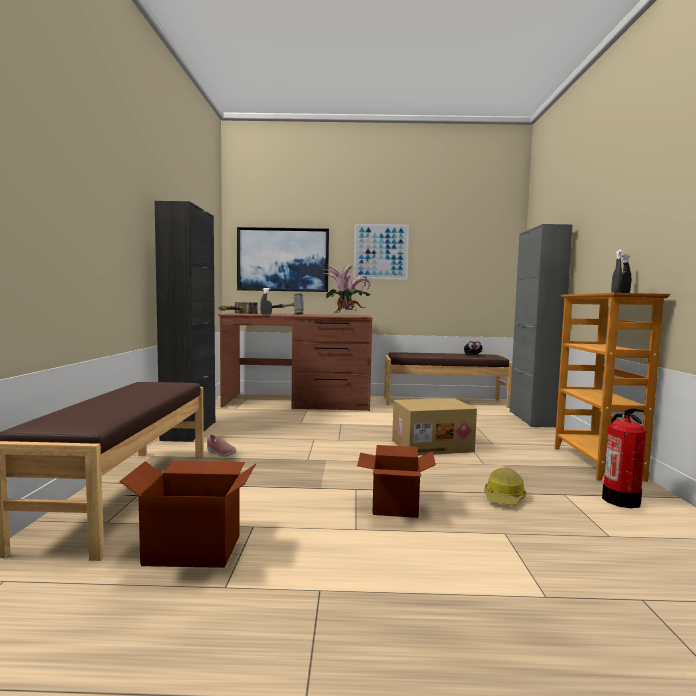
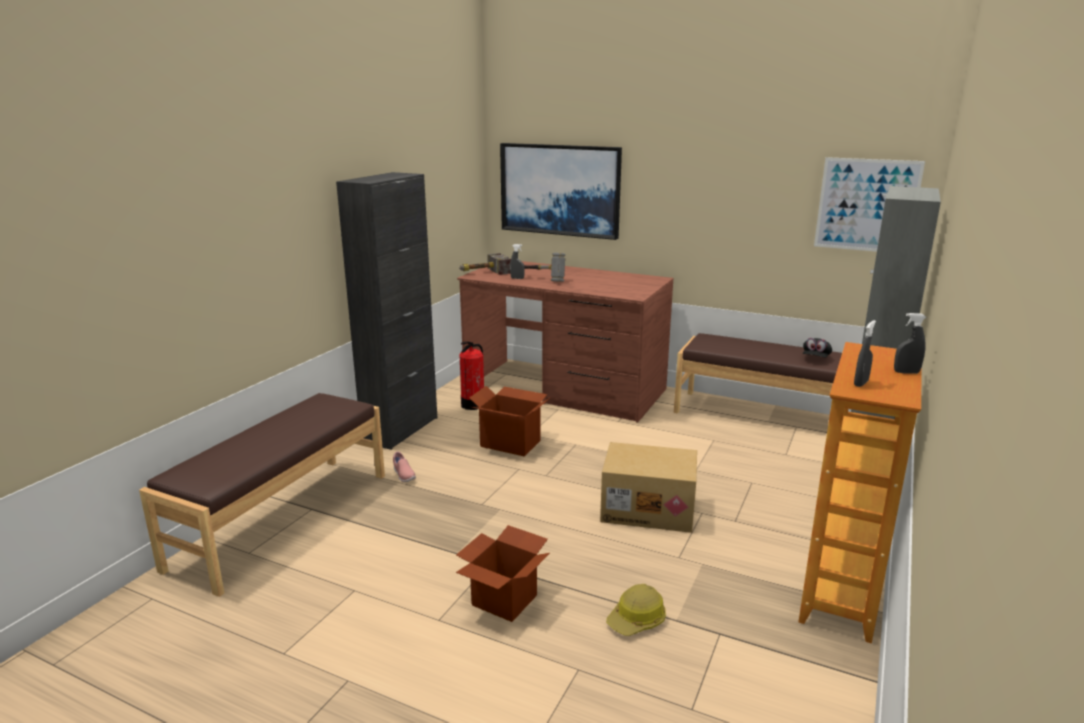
camera: 25 degrees right, 15 degrees up
(193, 549) = (289, 604): cardboard box -> cardboard box (510, 443)
(347, 315) = (623, 287): potted plant -> none
(381, 251) = (696, 183): picture -> picture (867, 205)
(621, 500) = (783, 663): fire extinguisher -> fire extinguisher (473, 404)

